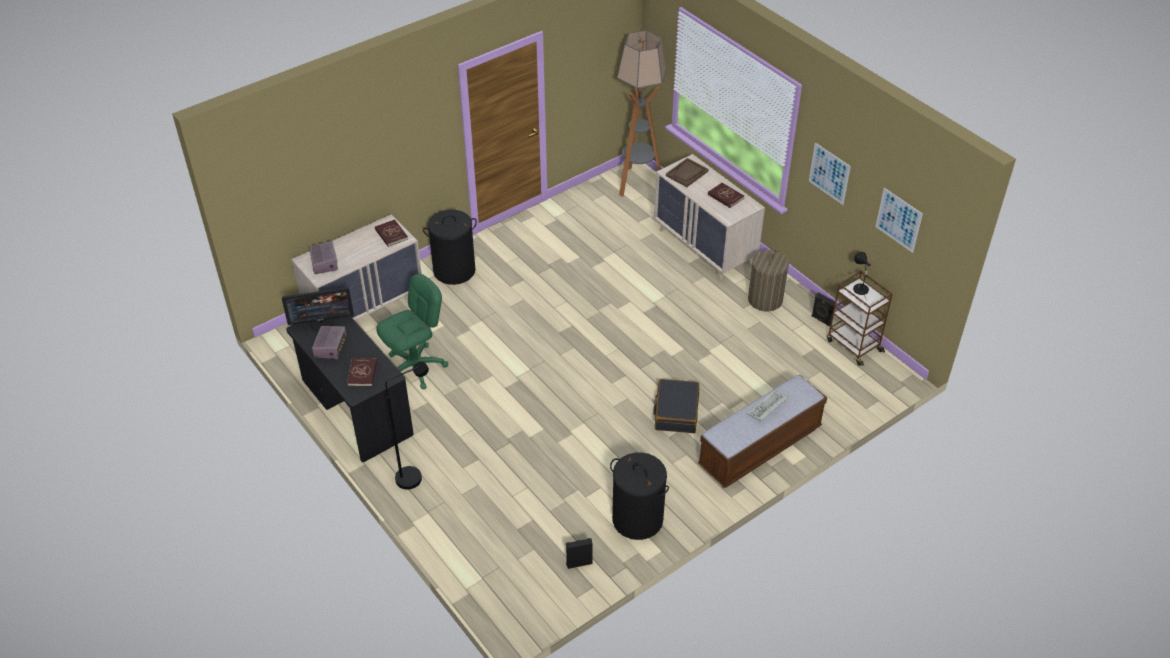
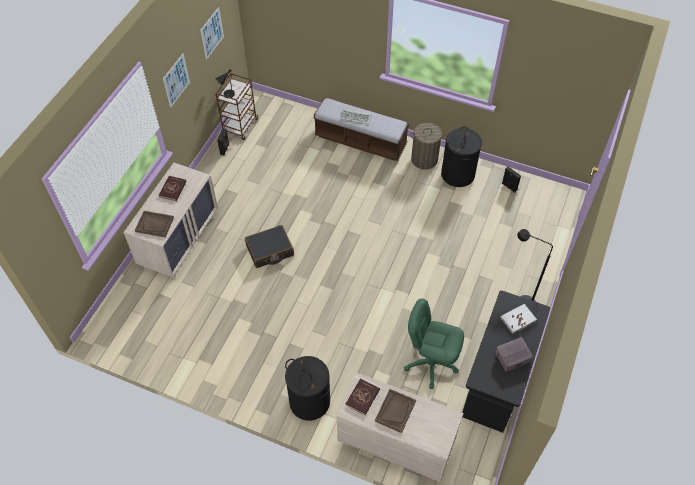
camera: 120 degrees left, 10 degrees up
(322, 322) = (494, 382): monitor -> none
(324, 263) = (432, 427): radio -> none
(360, 248) = (395, 411): none -> brown tray
(362, 373) = (518, 319): red book -> white book
(637, 183) = (116, 322): floor lamp -> none
(676, 412) = (361, 190): black suitcase -> black suitcase (270, 251)
(765, 300) = (221, 184): laundry basket -> laundry basket (424, 159)

